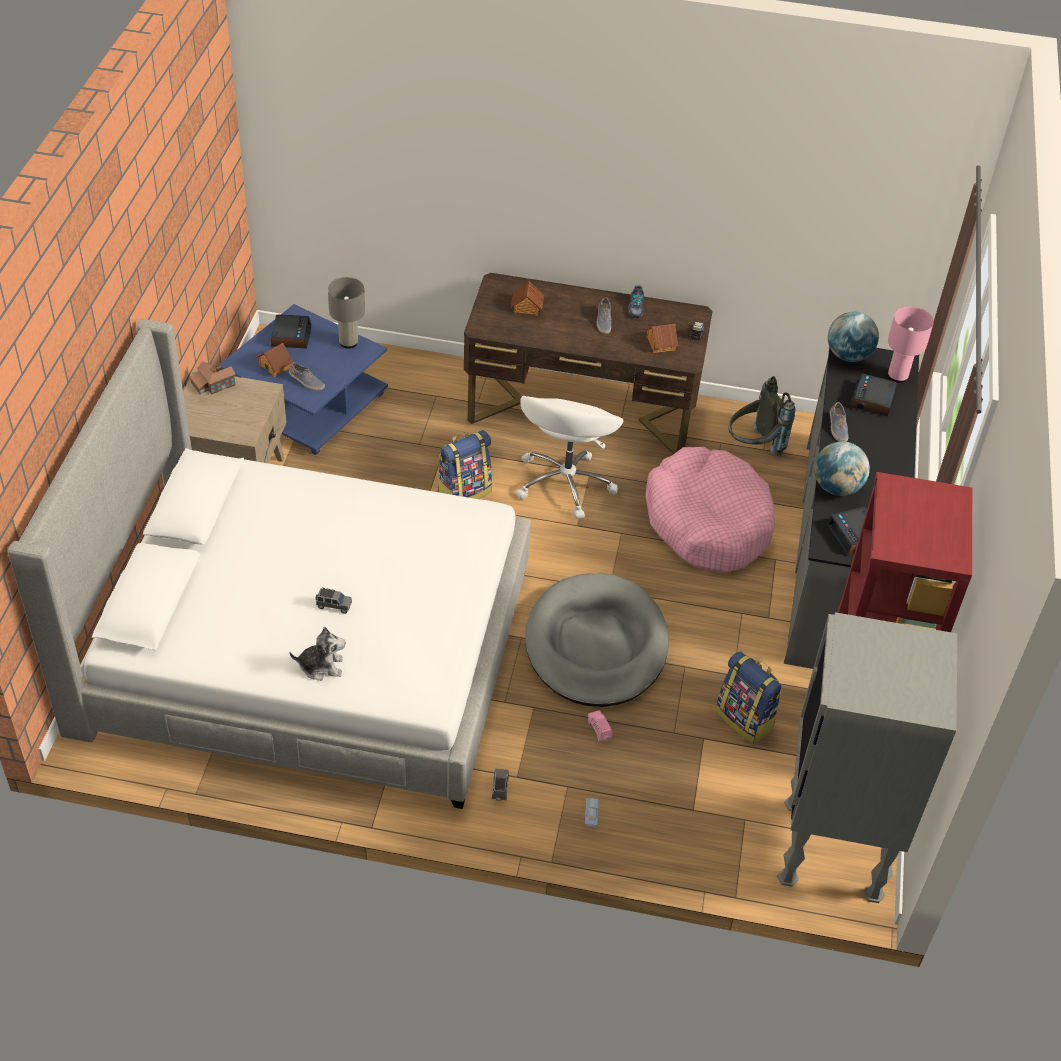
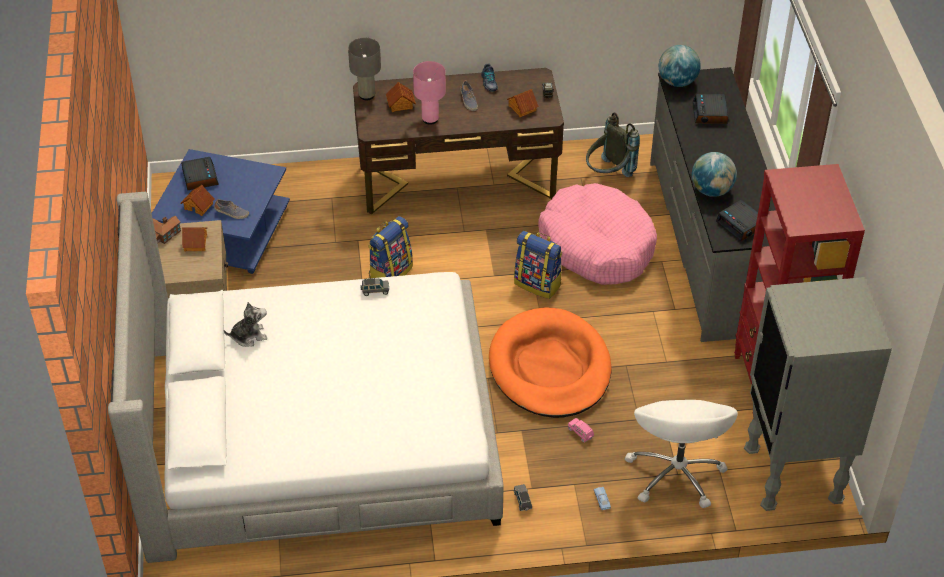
camera: 15 degrees left, 0 degrees up
(245, 402) = (196, 243): none -> toy house
(321, 666) = (363, 440): plush toy -> plush toy (249, 336)
(333, 605) = (351, 390): grey toy car -> grey toy car (375, 291)
(348, 342) = (251, 171): grey table lamp -> grey table lamp (366, 95)
(564, 486) = (470, 246): white office chair -> white office chair (676, 476)
(596, 645) = (550, 368): grey dog bed -> orange dog bed
(745, 719) = (689, 393): backpack -> backpack (538, 284)
(837, 428) = (693, 143): shoe -> none
(898, 377) = (722, 89): pink table lamp -> pink table lamp (430, 119)

